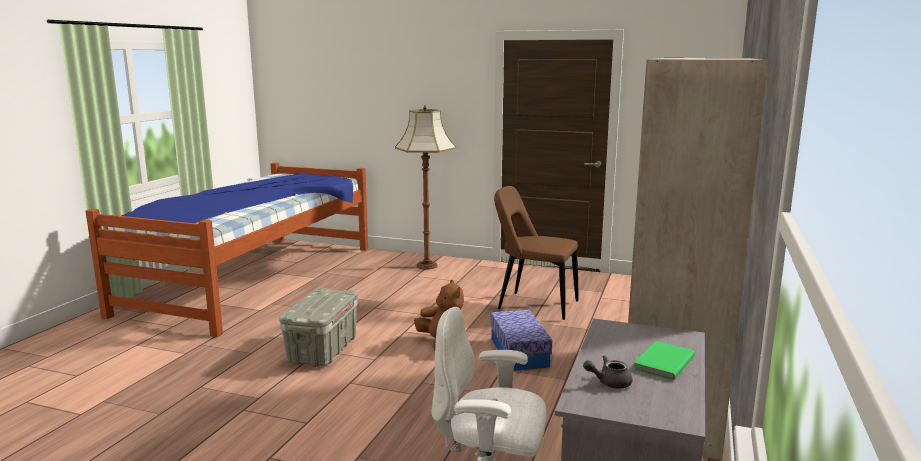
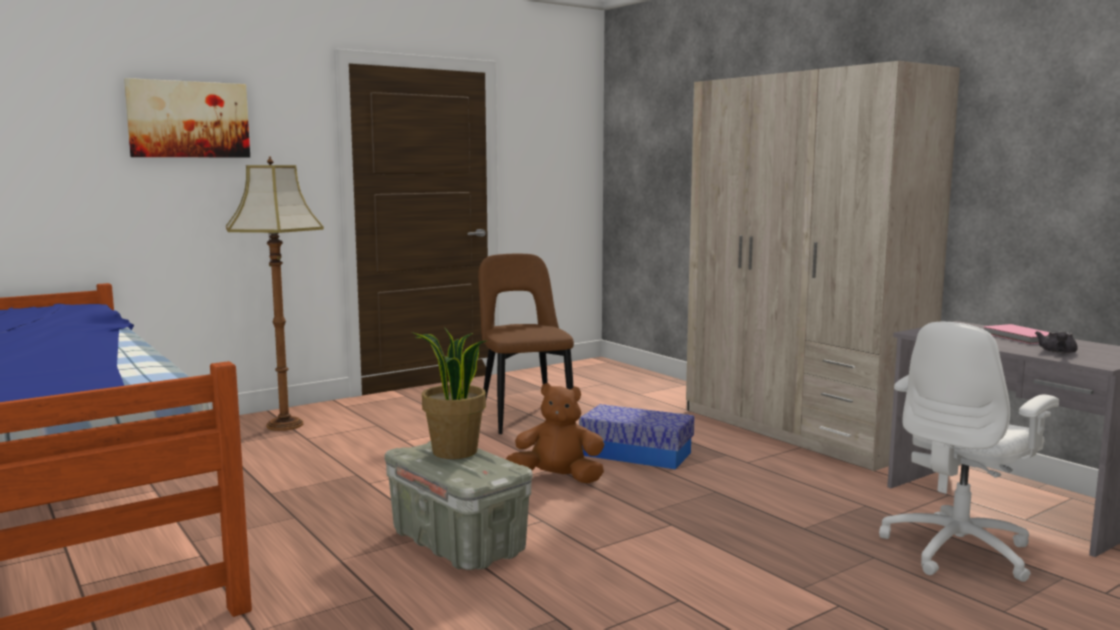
camera: 55 degrees left, 5 degrees down
(328, 299) = (454, 452): none -> potted plant
(408, 80) = (188, 119): none -> picture
(534, 305) = (524, 417): brown chair -> brown chair turned 105 degrees clockwise
(662, 363) = (1020, 337): green book -> pink book

